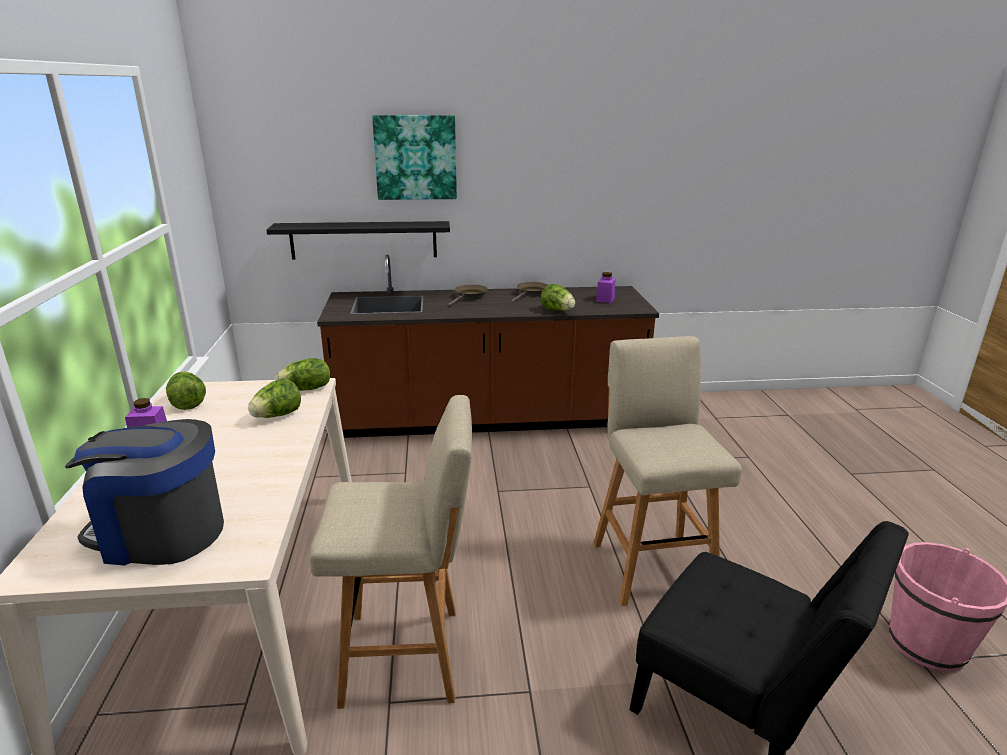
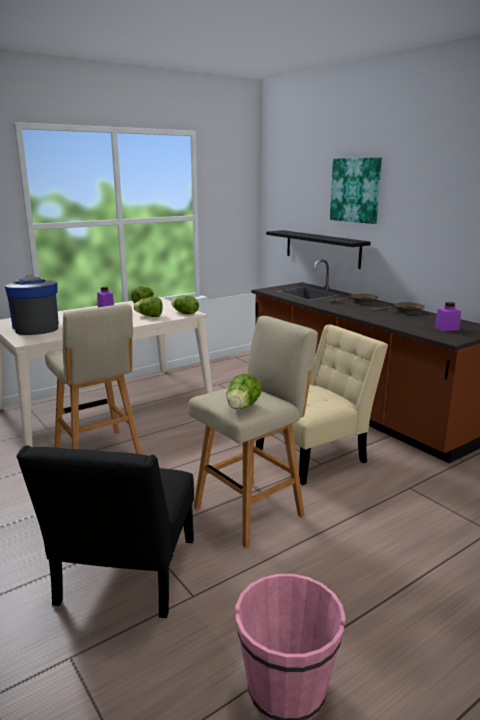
camera: 60 degrees right, 5 degrees down
(557, 311) = (385, 322): lettuce -> lettuce (242, 407)
(569, 482) = (315, 455): none -> beige chair

